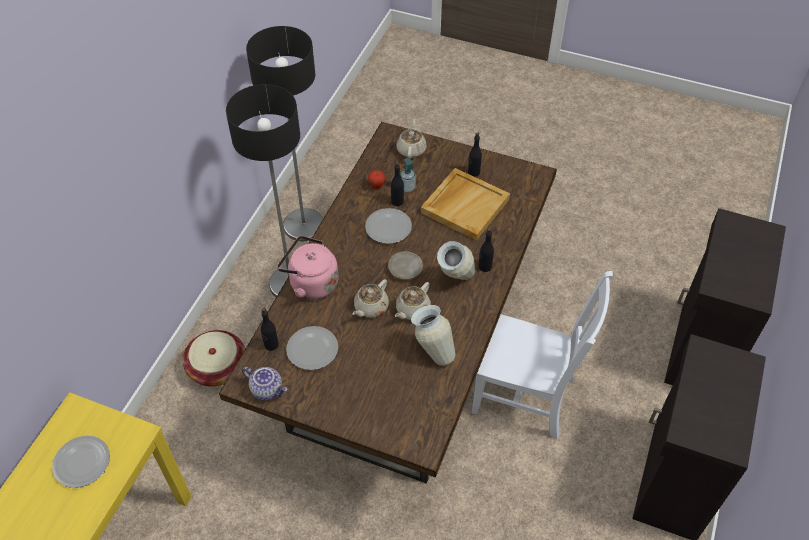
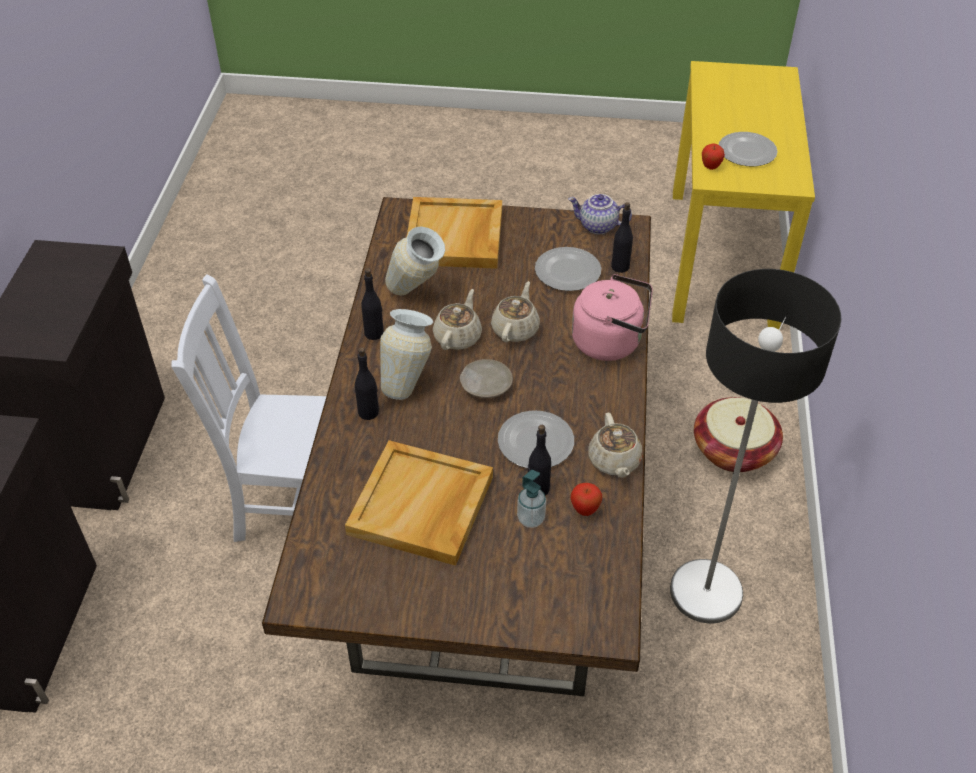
camera: 165 degrees right, 5 degrees down
(128, 449) = (710, 167): none -> apple
(304, 225) = (746, 710): floor lamp -> none
(386, 405) = (455, 237): none -> beige tray
(411, 149) = (552, 602): beige teapot -> beige teapot (614, 461)
(473, 172) = (420, 576): black bottle -> black bottle (374, 333)

